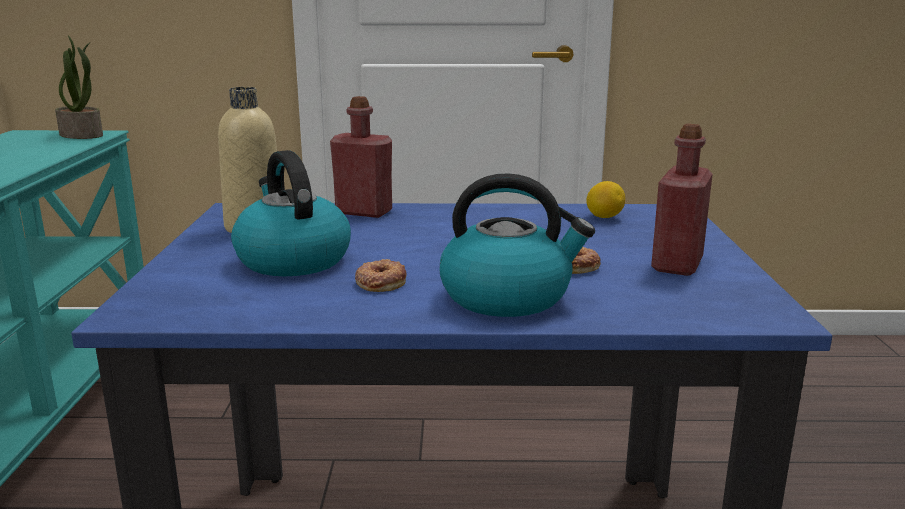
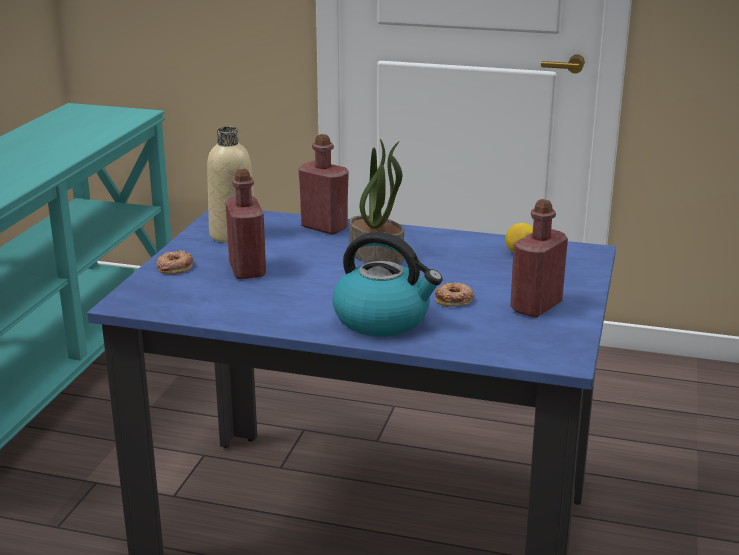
camera: 15 degrees right, 5 degrees up
(82, 135) = (124, 115): potted plant -> potted plant (377, 255)
(292, 260) = (247, 270): kettle -> red bottle
(380, 282) = (300, 297): donut -> donut (174, 267)

